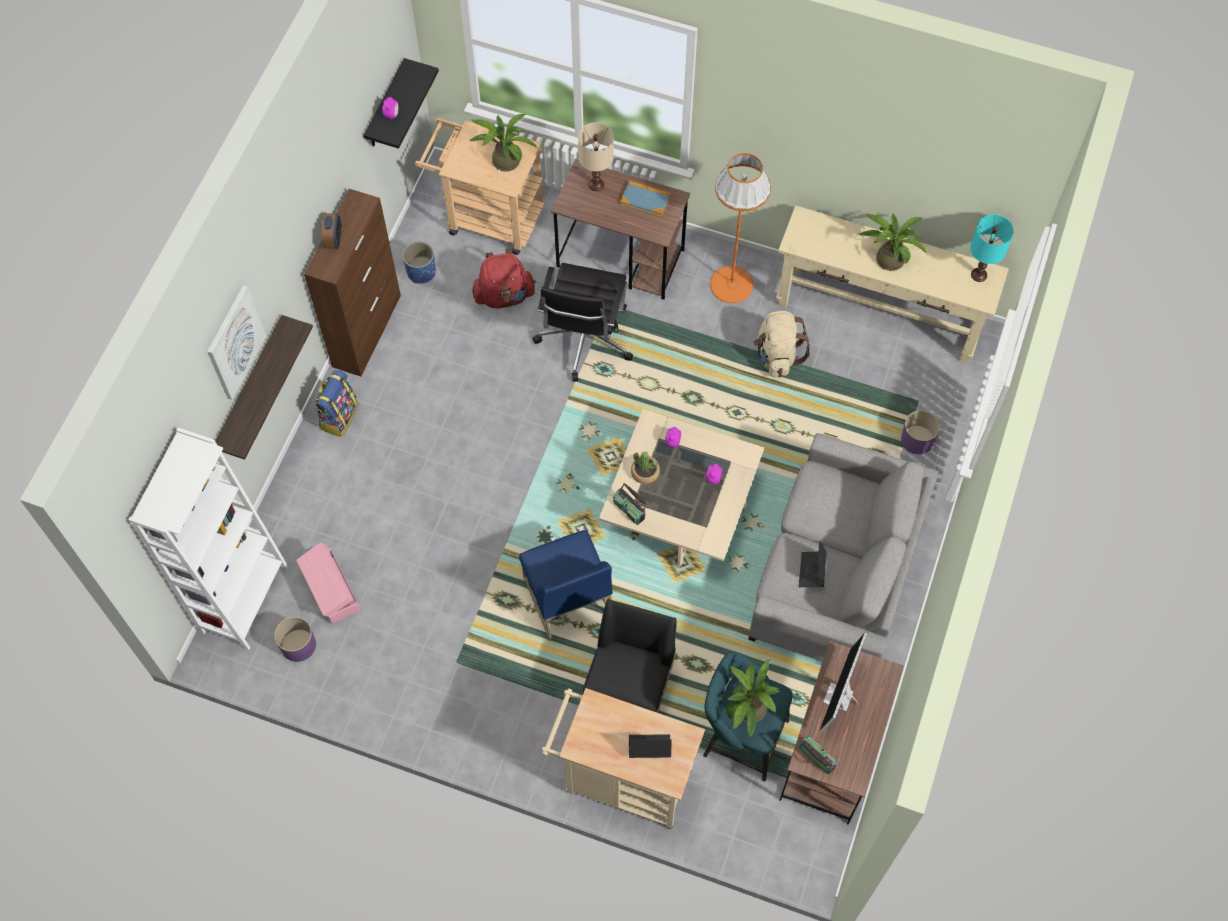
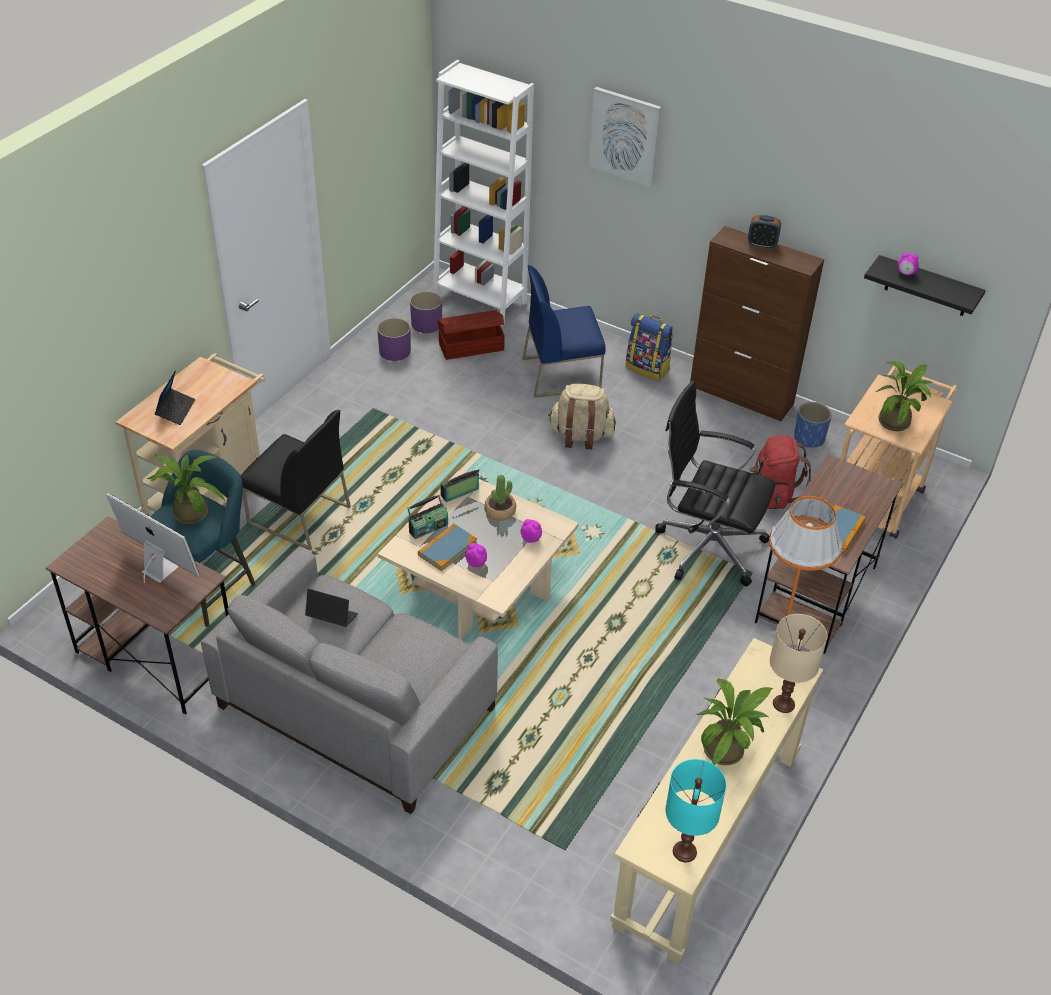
camera: 100 degrees right, 20 degrees down
(250, 388) = (616, 206): shelf -> none
(331, 591) = (470, 346): pink storage box -> brown storage box
(567, 597) = (410, 487): blue chair -> blue chair (561, 374)
(596, 184) = (864, 494): beige table lamp -> beige table lamp (784, 704)
(703, 504) = (447, 549): none -> book
(777, 355) = (660, 713): beige backpack -> beige backpack (580, 436)
(816, 758) = (106, 539): radio -> radio (428, 527)
(917, 440) = (507, 834): purple planter -> purple planter (394, 351)

